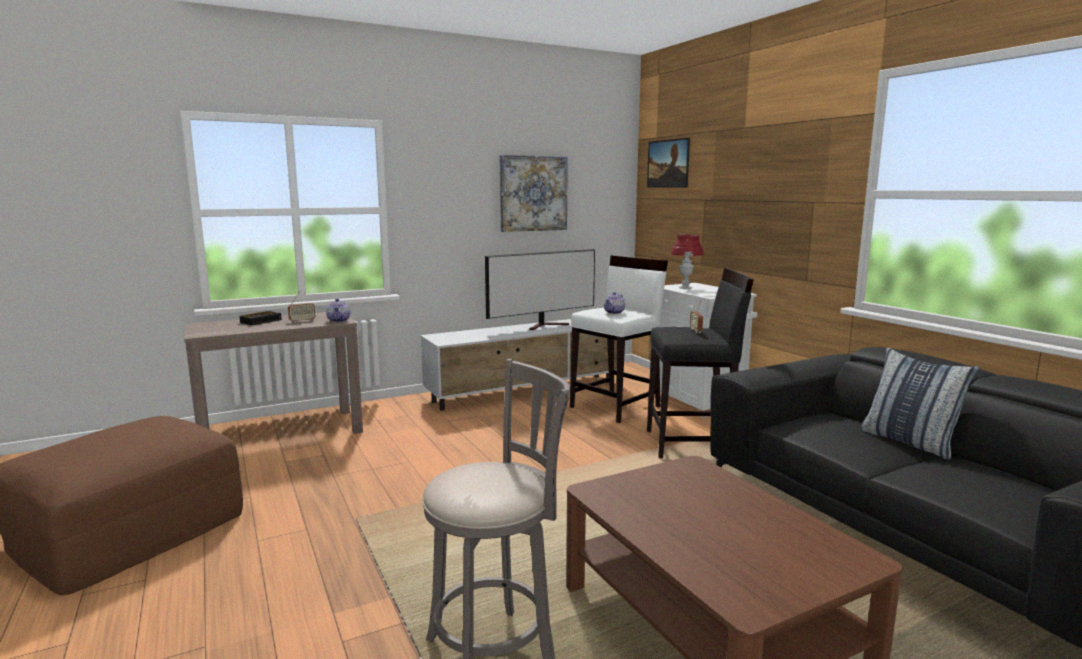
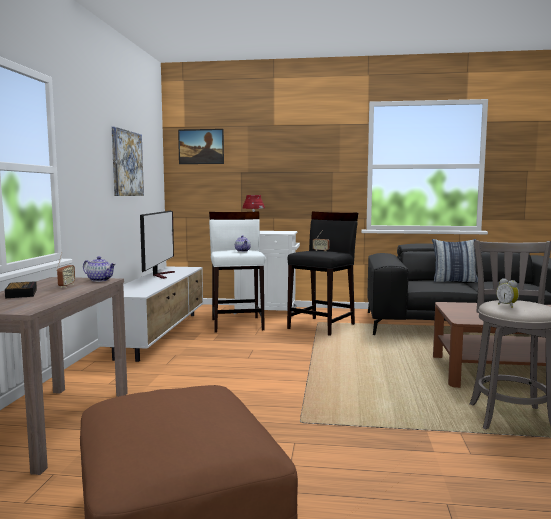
camera: 55 degrees left, 5 degrees down
(462, 474) = (507, 306): none -> alarm clock

